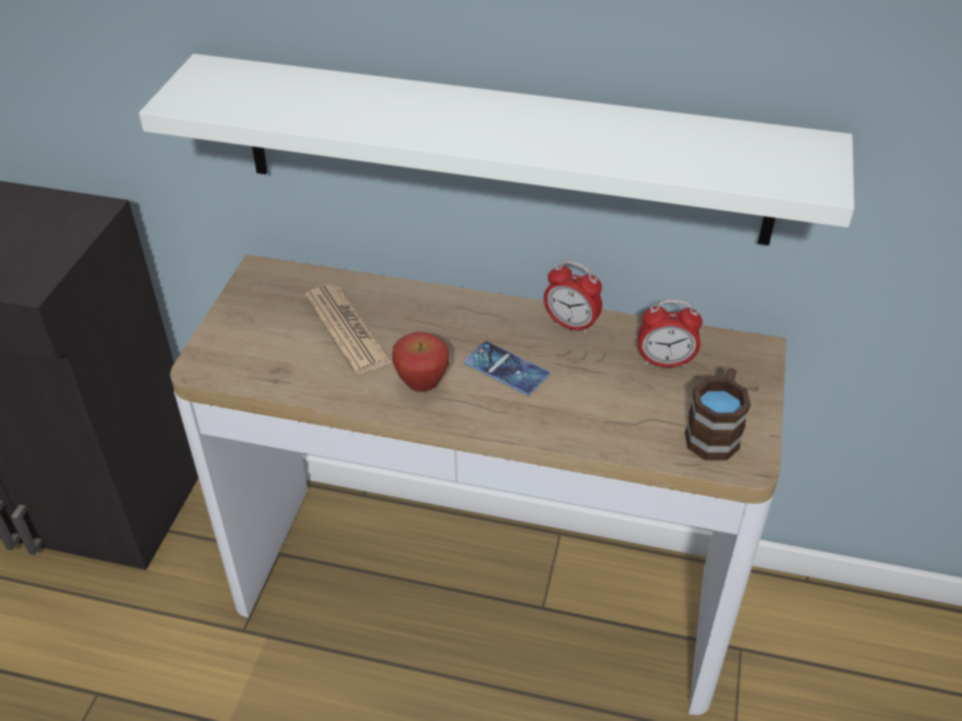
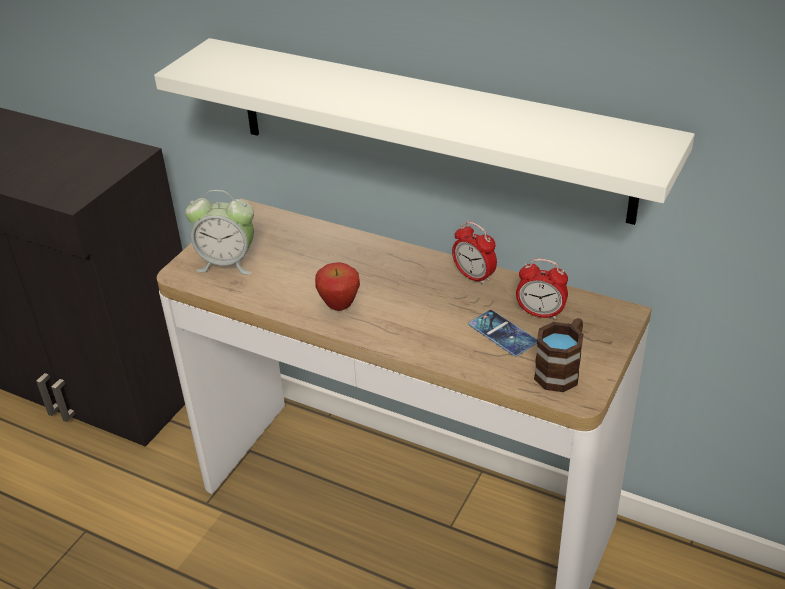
camera: 15 degrees right, 5 degrees down
(259, 345) = (227, 263): none -> alarm clock
(347, 329) = (297, 260): newspaper -> none
(506, 369) = (409, 302): phone -> phone (502, 333)

